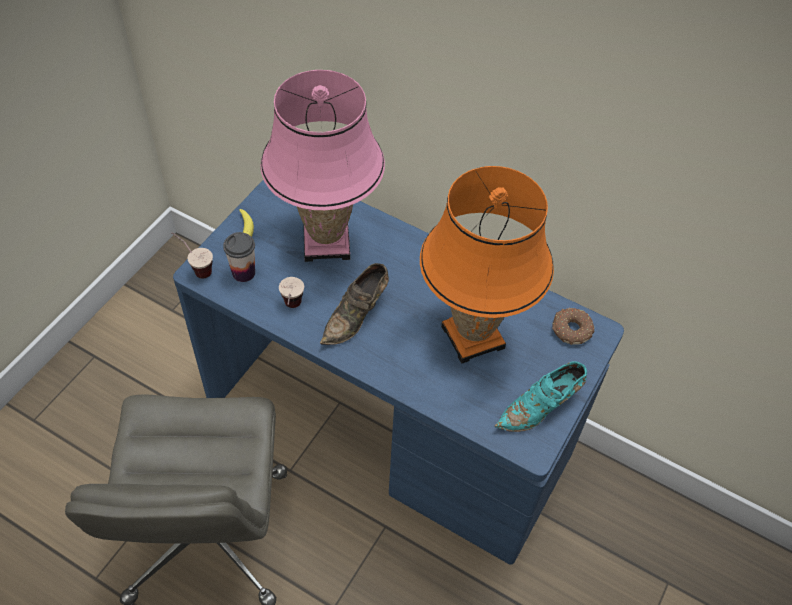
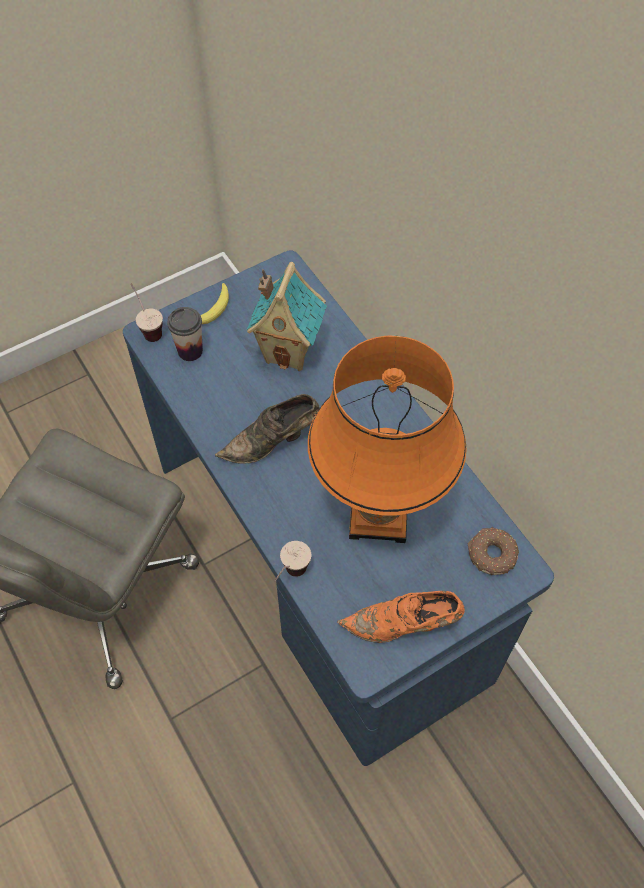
camera: 30 degrees right, 5 degrees up
(292, 310) = (213, 408): cup -> cup (290, 577)
(327, 243) = (289, 352): pink table lamp -> toy house
(541, 408) = (403, 625): turquoise shoe -> orange shoe

